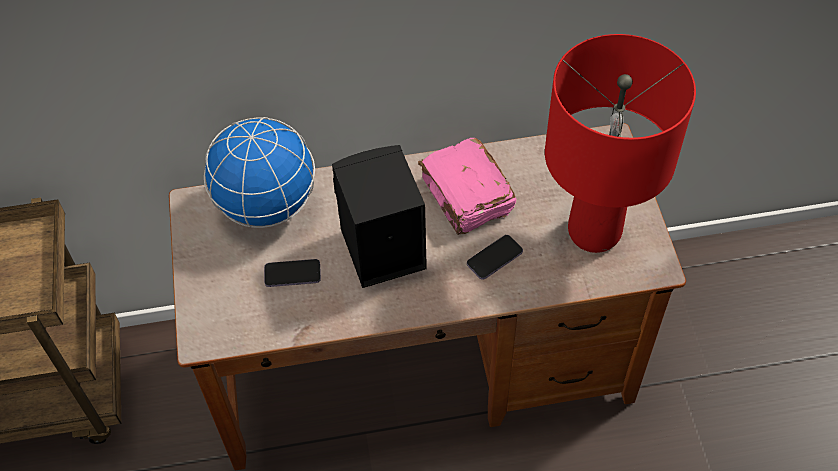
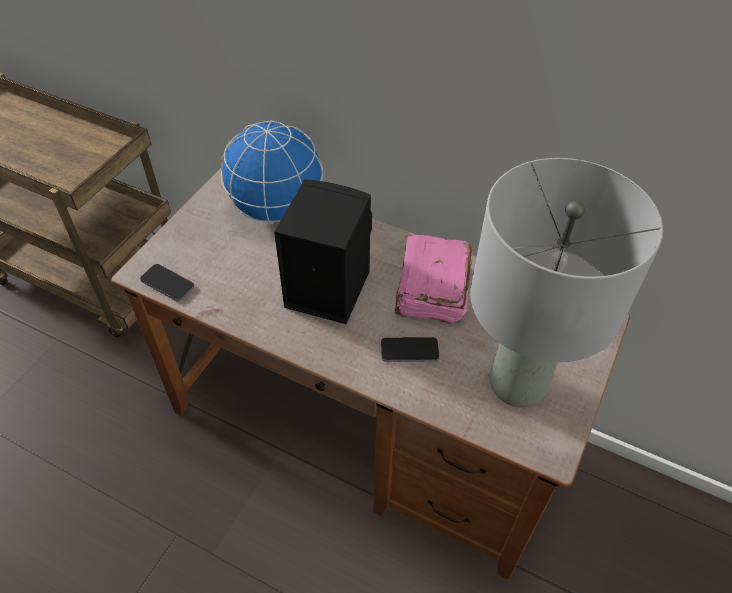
camera: 35 degrees right, 5 degrees down
(292, 274) = (245, 267): phone -> phone (167, 284)
(595, 232) = (518, 385): red table lamp -> grey table lamp

